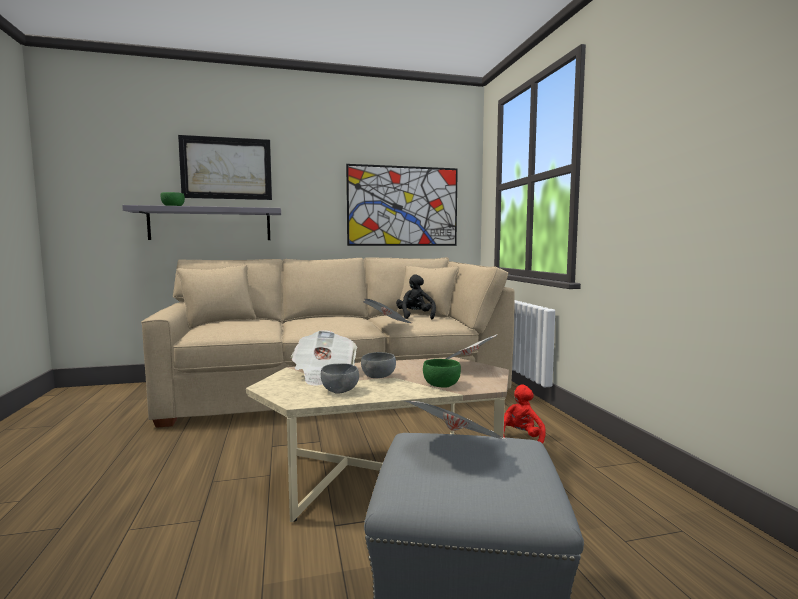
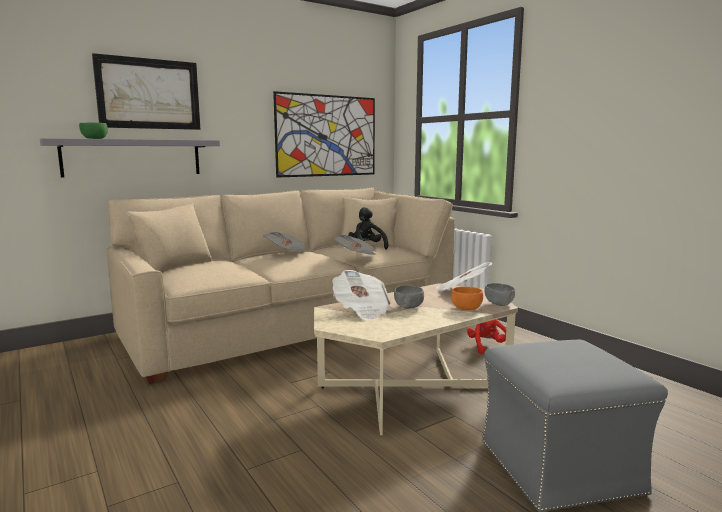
camera: 20 degrees left, 5 degrees up
(340, 391) = (398, 322): grey bowl -> grey bowl (499, 304)
(441, 385) = (466, 308): green bowl -> orange bowl
(457, 449) = (550, 351): newspaper -> newspaper (287, 254)

